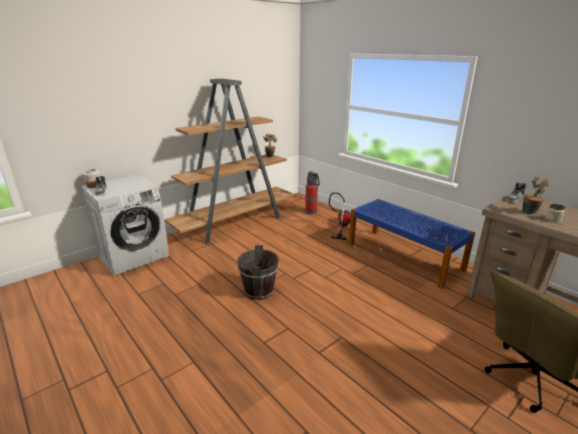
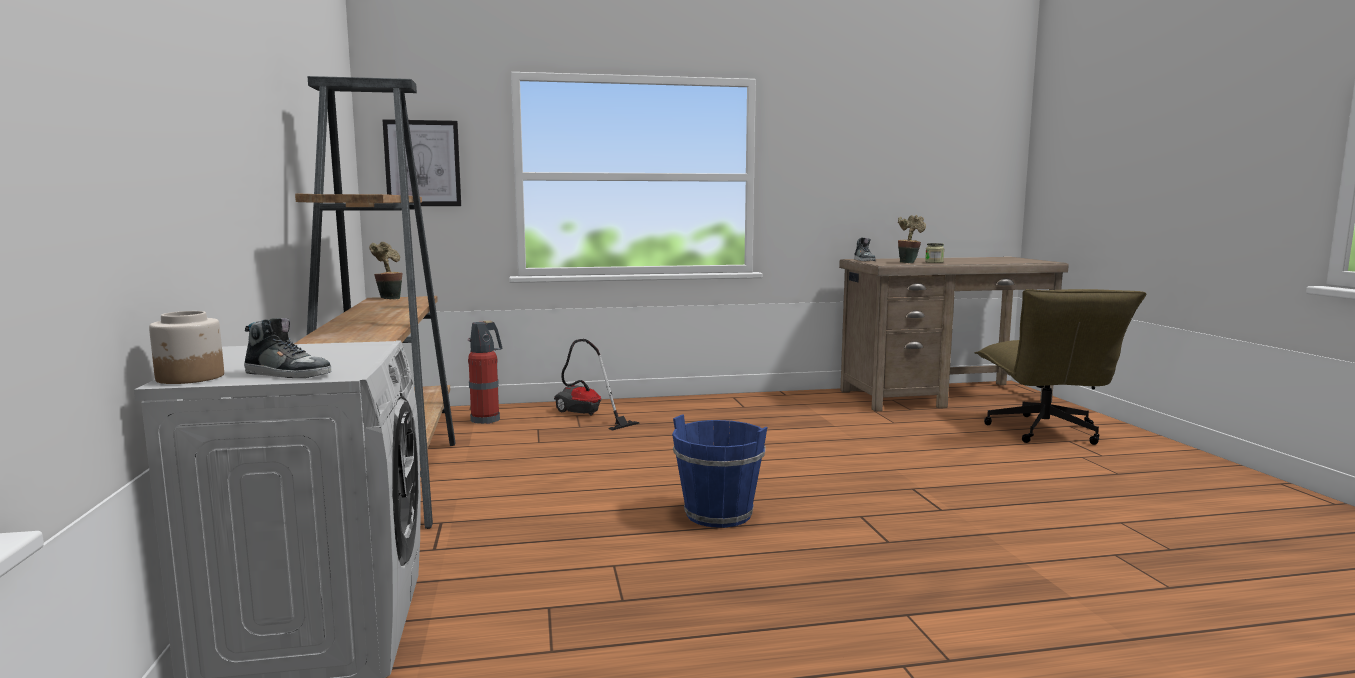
camera: 60 degrees left, 15 degrees down
(259, 291) = (719, 514): brown bucket -> blue bucket
(317, 96) = (422, 163): none -> picture
(404, 256) = (741, 409): blue bench -> none

